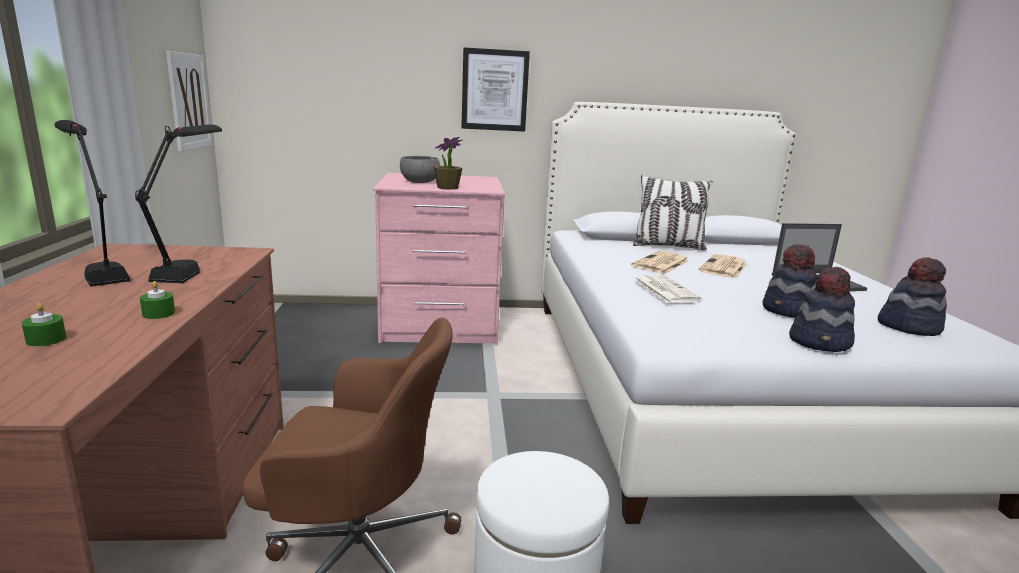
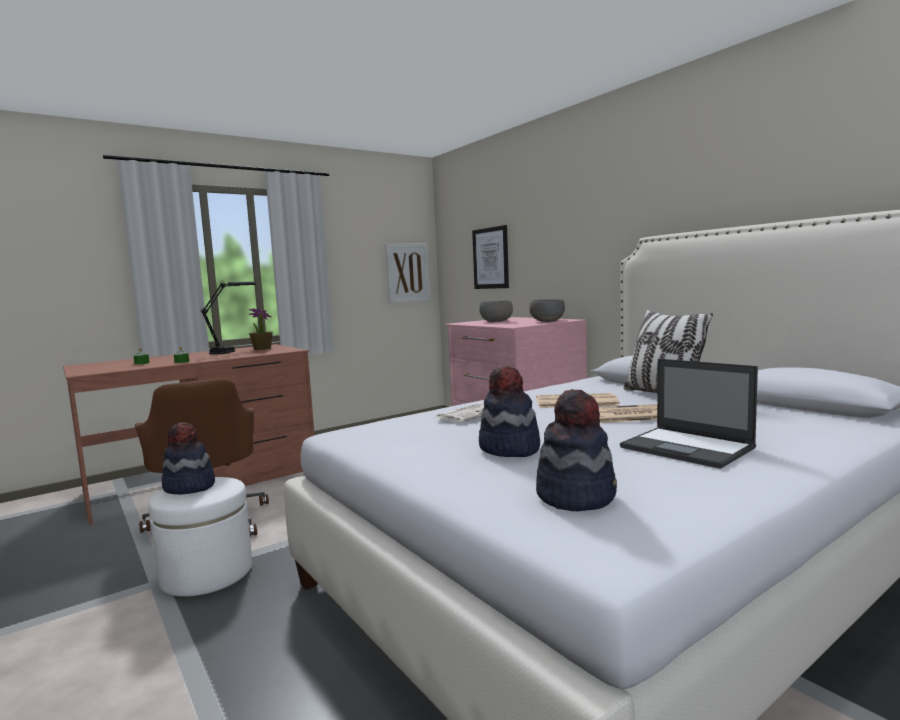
camera: 60 degrees right, 10 degrees down
(193, 266) = (256, 352): black table lamp -> none
(447, 188) = (491, 324): potted plant -> potted plant (262, 349)
(477, 180) = (547, 321): none -> grey bowl
(494, 90) = (583, 238): picture -> picture (491, 258)
(820, 342) = (419, 467): hat -> hat (189, 487)

